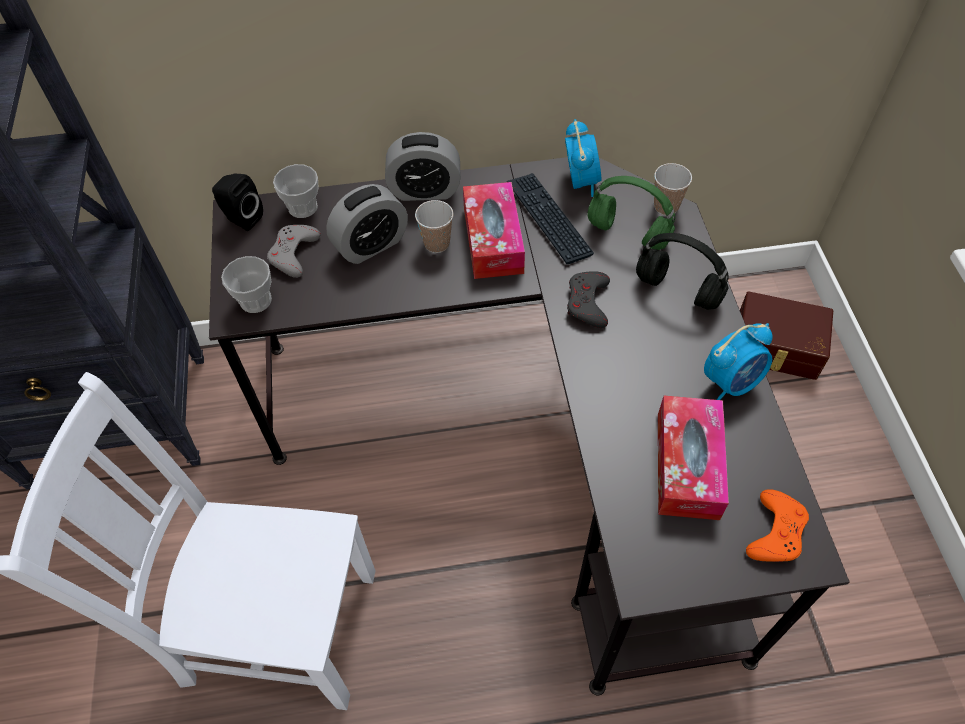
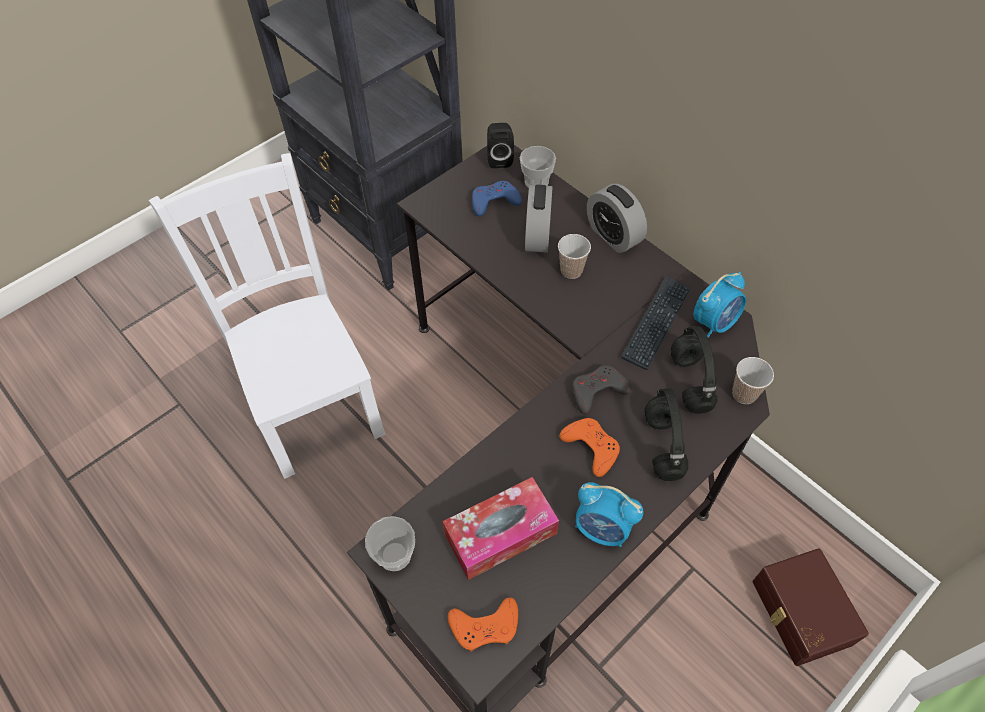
camera: 55 degrees right, 0 degrees up
(255, 300) = (441, 207): cup -> cup (394, 555)
(294, 254) = (494, 201): grey game controller -> blue game controller
(371, 245) = (537, 236): alarm clock -> alarm clock turned 75 degrees clockwise
(493, 240) = (604, 301): tissue box -> none
(626, 234) = (689, 381): green headphones -> black headphones
(643, 342) = (591, 447): none -> orange game controller

